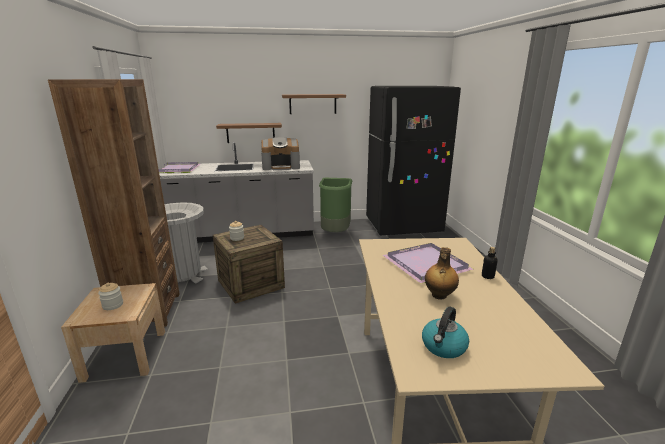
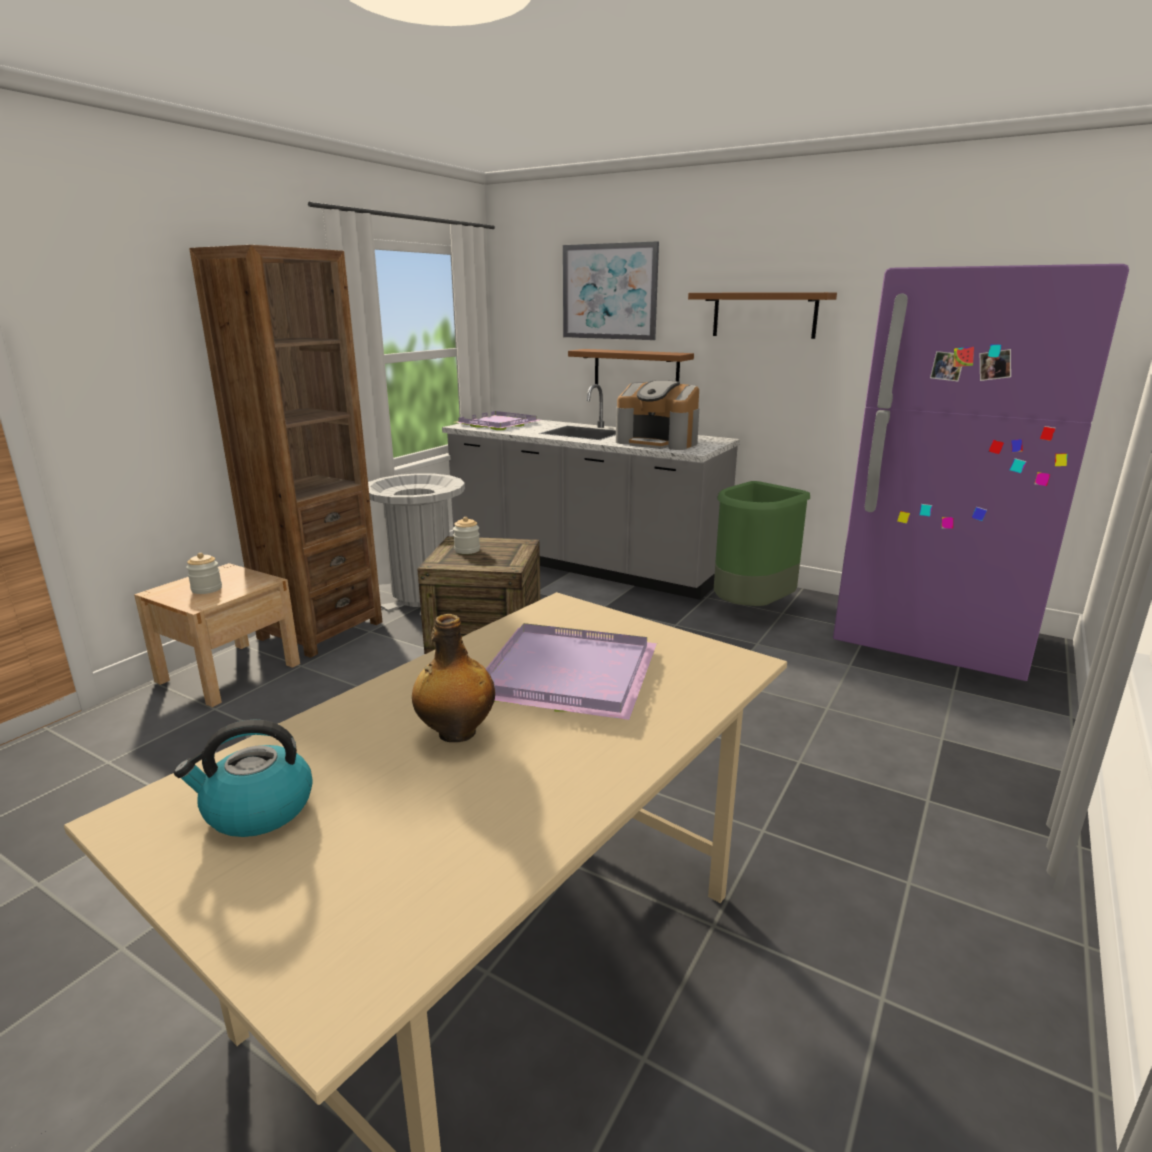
camera: 40 degrees right, 0 degrees up
(230, 94) = (609, 292): none -> picture
(403, 226) = (931, 640): black fridge -> purple fridge
(487, 276) = (638, 749): bottle -> none

